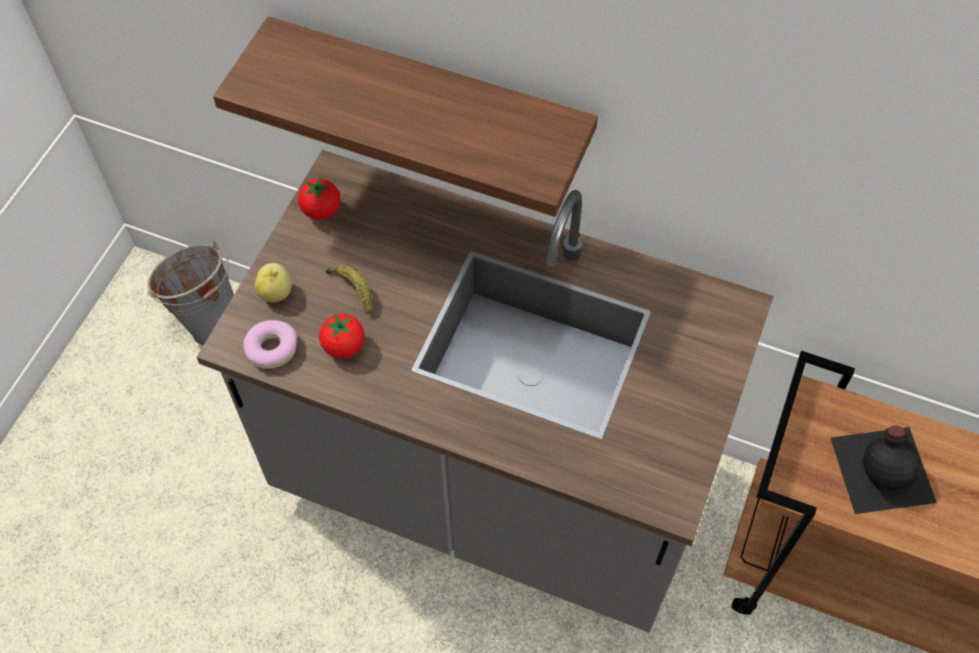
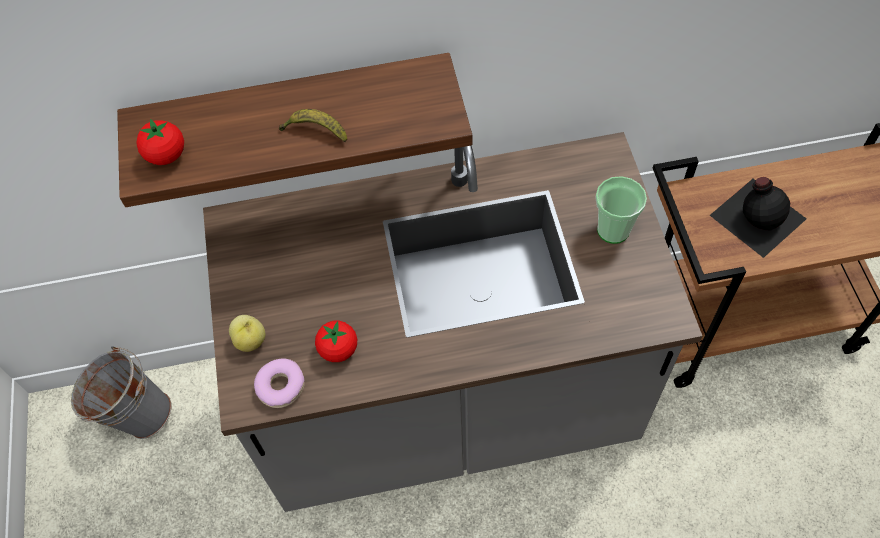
camera: 30 degrees left, 0 degrees up
(321, 210) = (239, 255): tomato -> tomato (166, 155)
(353, 289) = (312, 302): banana -> banana (315, 131)
(684, 386) = (613, 230): none -> cup

